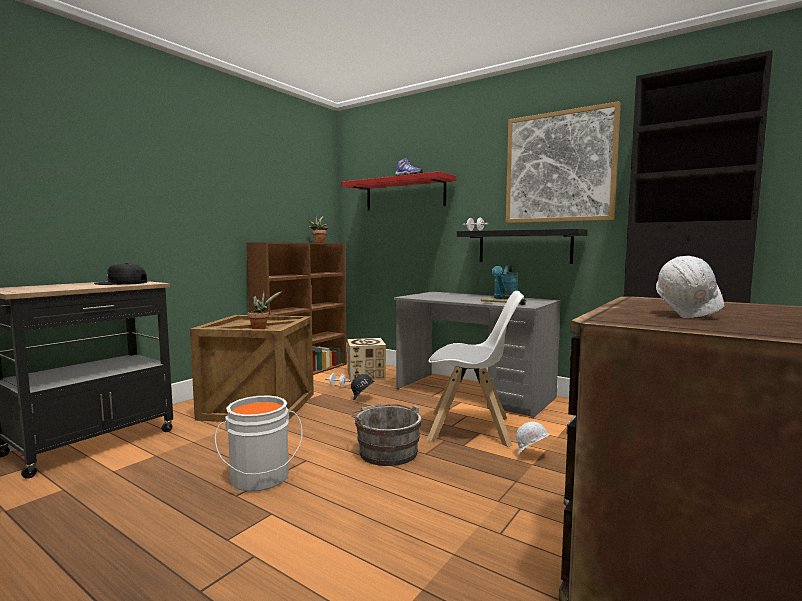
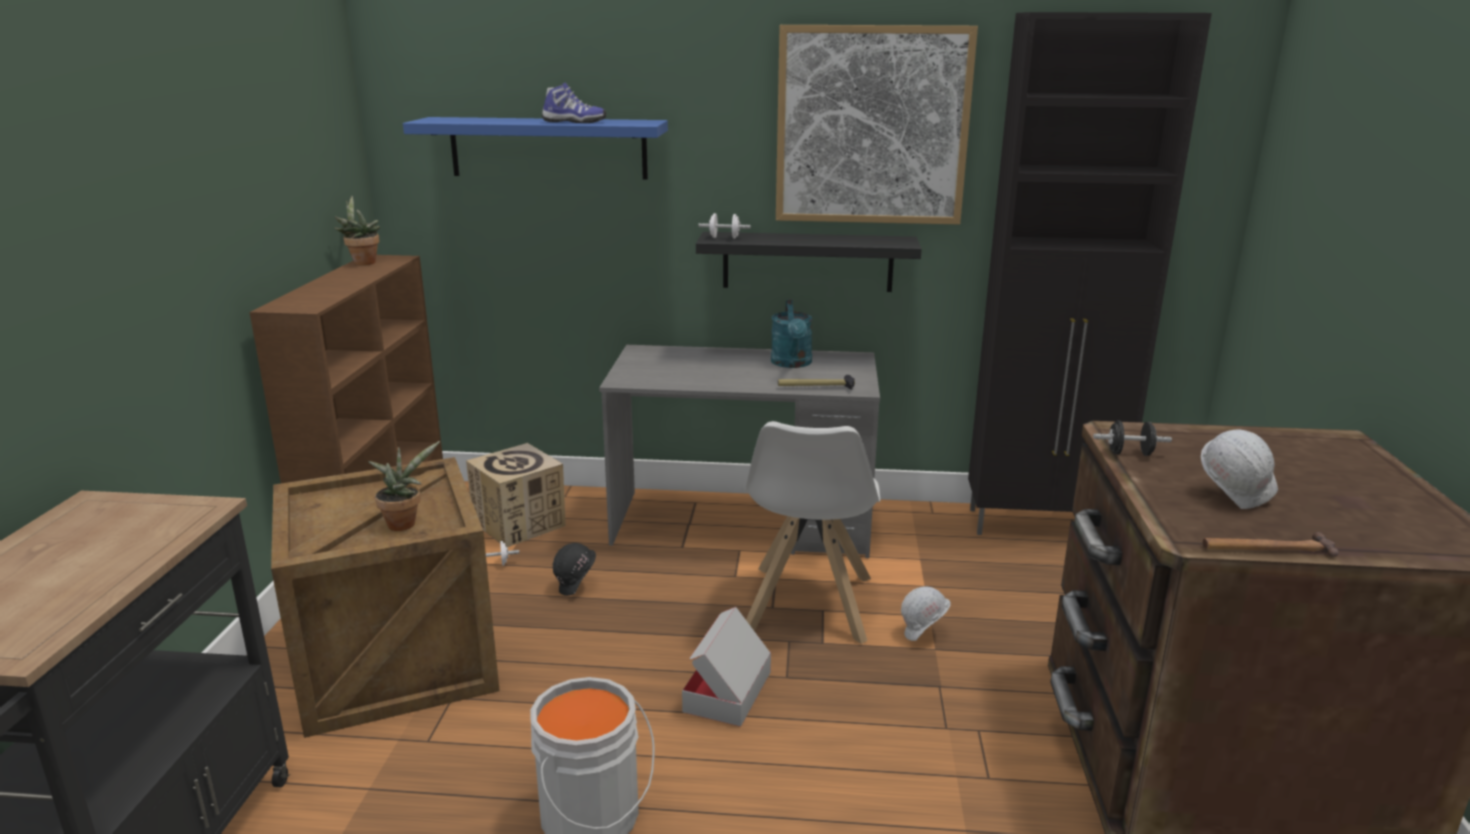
camera: 30 degrees left, 15 degrees up
(121, 283) = (133, 527): black cap -> none
(386, 451) = (727, 691): grey bucket -> cardboard box
(404, 194) = (548, 148): red shelf -> blue shelf
(472, 429) = (808, 606): chair -> chair turned 120 degrees clockwise
(632, 302) = (1129, 454): none -> black dumbbell
(668, 327) = (1267, 548): none -> hammer

